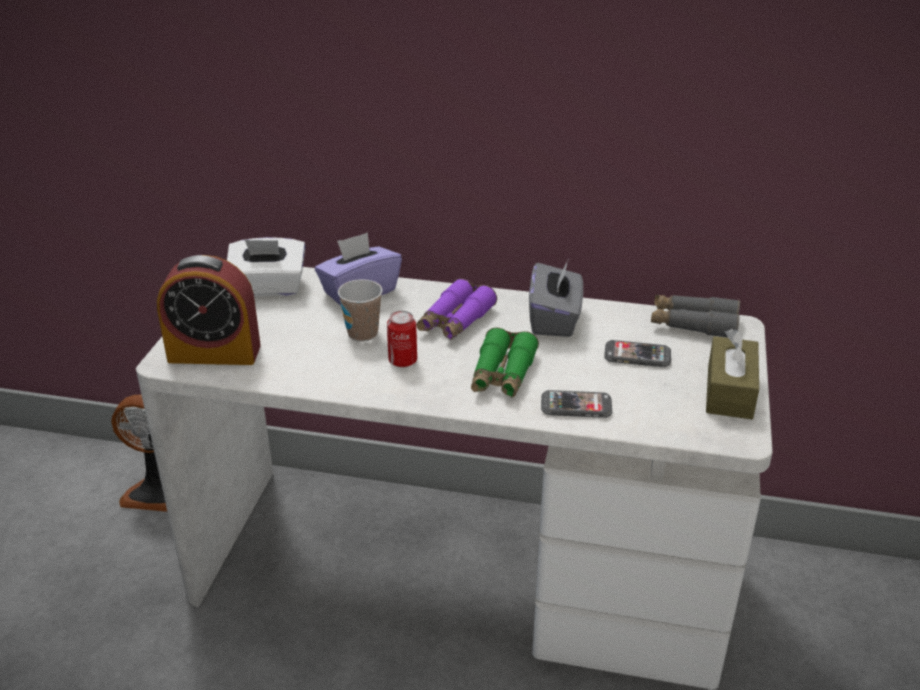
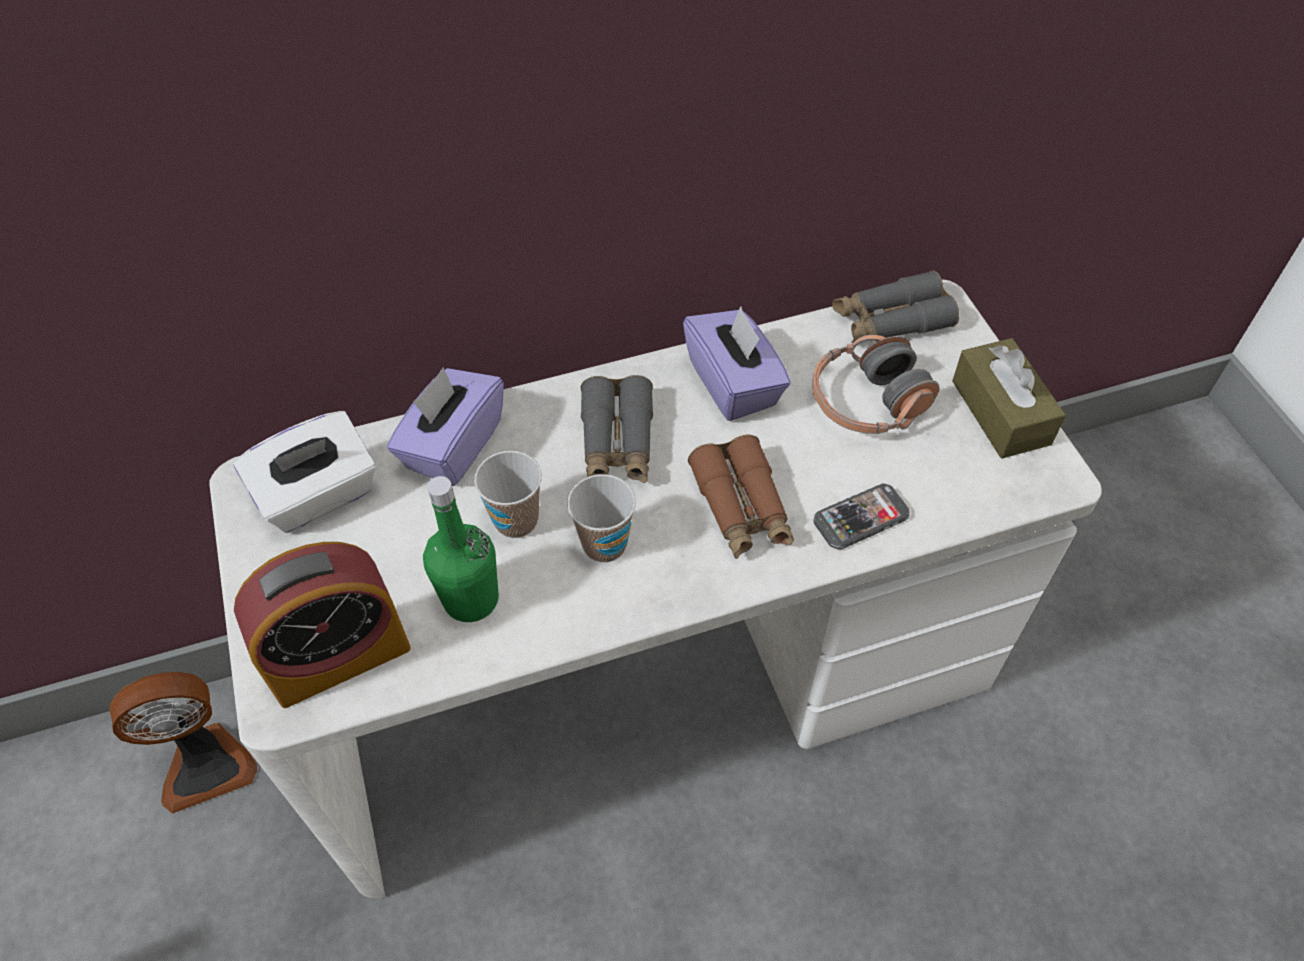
camera: 30 degrees left, 20 degrees up
(305, 356) = (471, 599): none -> green bottle
(403, 361) = (604, 544): can -> cup
(455, 321) = (617, 442): purple binoculars -> grey binoculars
(502, 374) = (741, 507): green binoculars -> brown binoculars
(554, 319) = (734, 384): grey tissue box -> purple tissue box
(637, 356) = (868, 402): phone -> headphones

